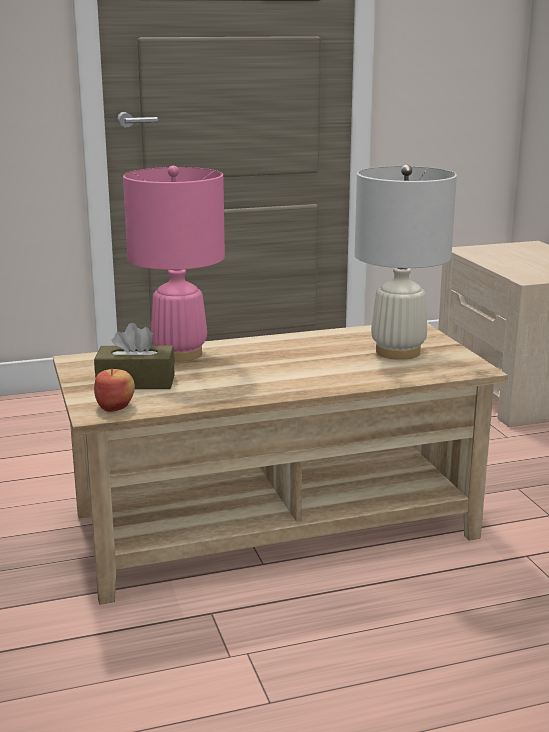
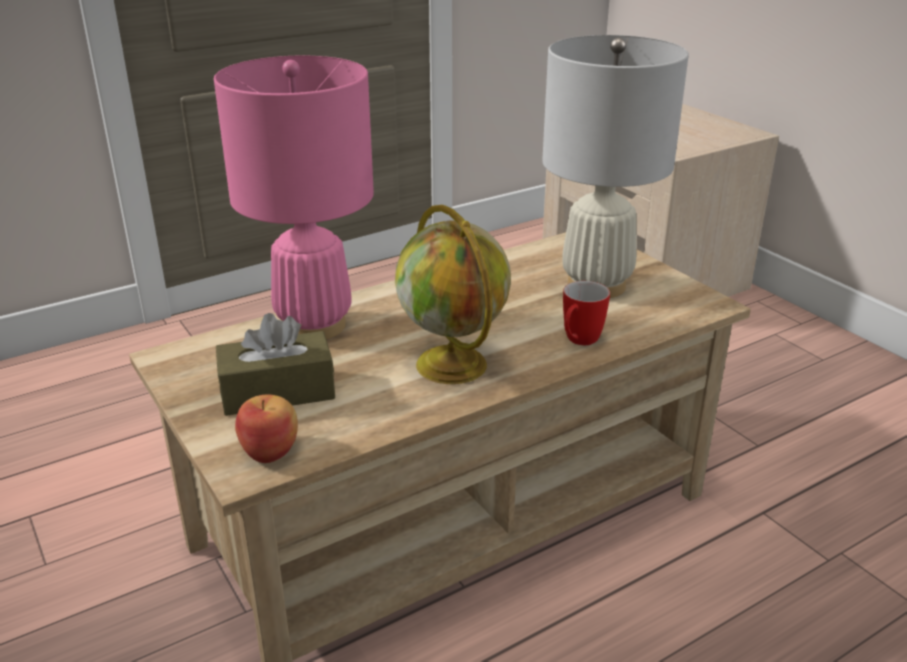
camera: 15 degrees left, 10 degrees up
(260, 382) = (453, 366): none -> globe
(359, 379) = (578, 342): none -> mug

